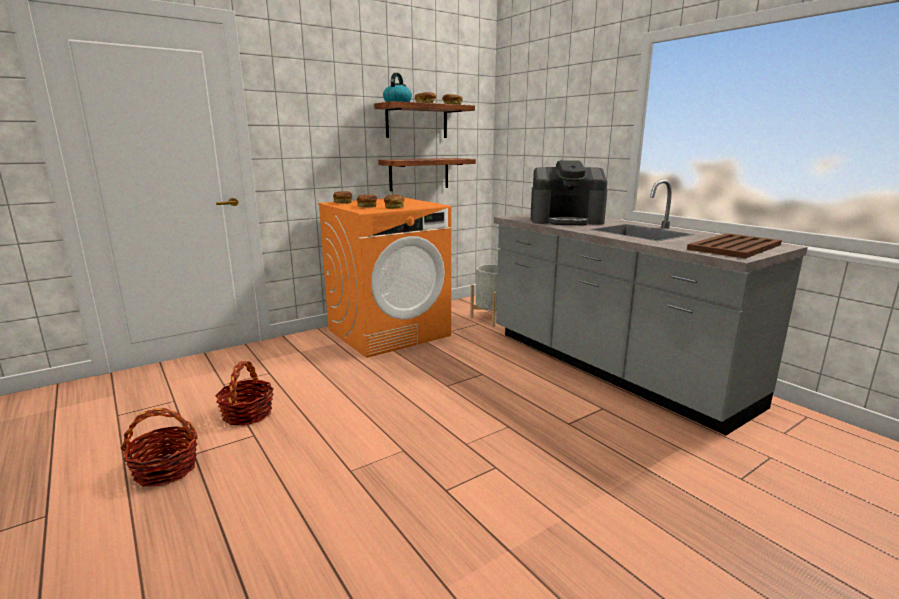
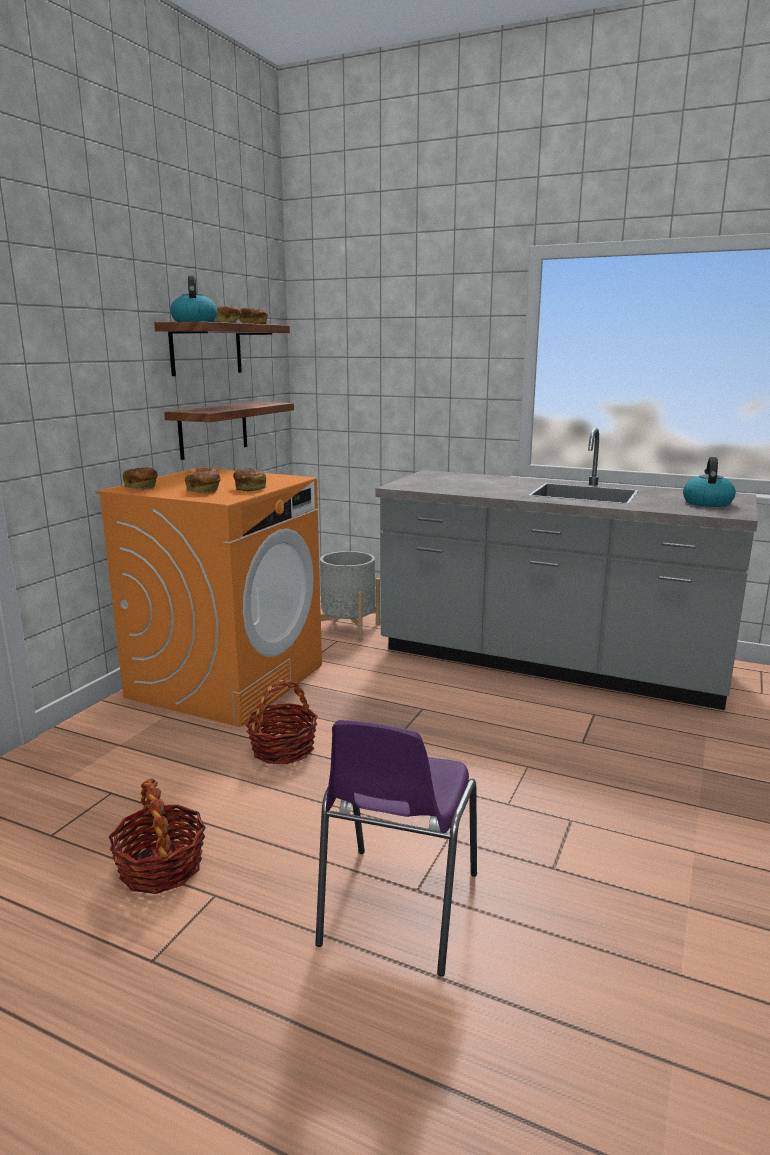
camera: 30 degrees left, 0 degrees up
(166, 470) = (136, 1004): basket -> basket (283, 749)
(326, 477) = (396, 911): none -> purple chair
(566, 220) = (474, 485): coffee machine -> none
(734, 247) = (707, 503): brown tray -> kettle

